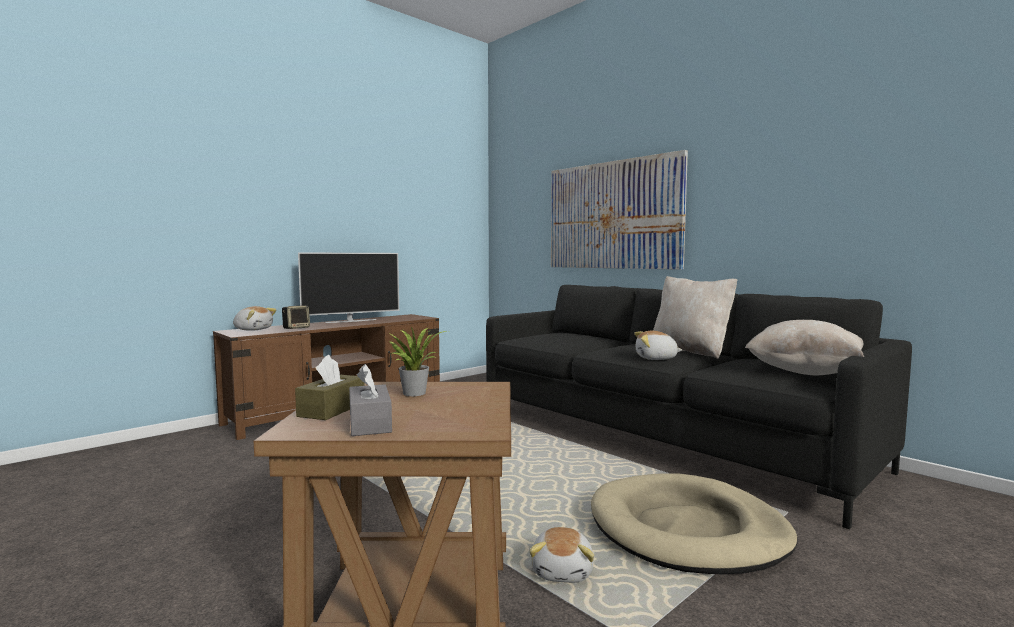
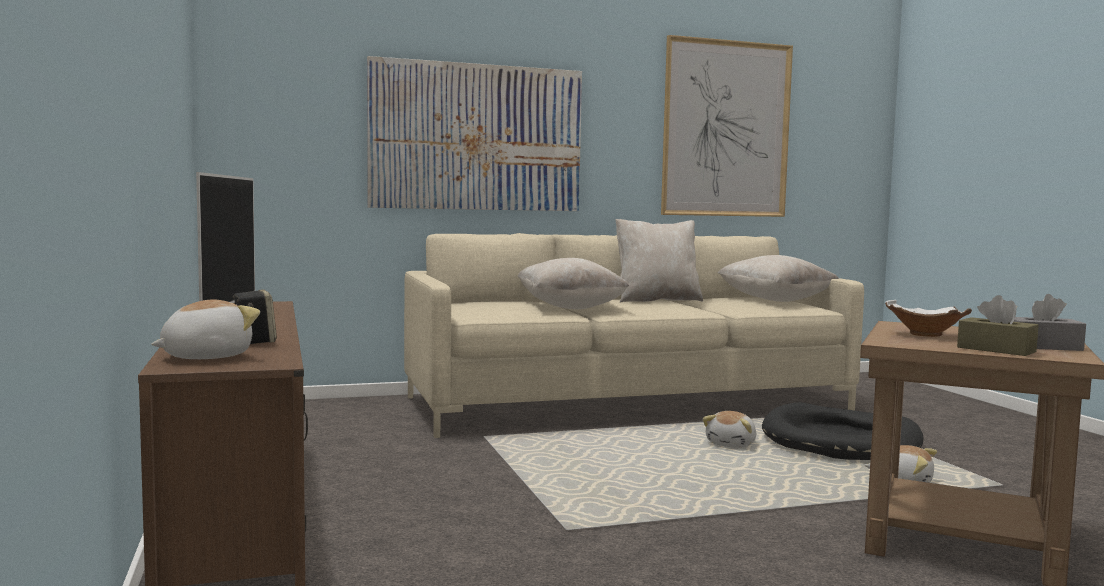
camera: 65 degrees left, 0 degrees up
(414, 392) = (925, 335): potted plant -> white bowl
(596, 345) = (570, 308): none -> beige pillow
(656, 358) = (676, 308): plush toy -> plush toy (732, 444)
(659, 438) = (629, 404): black sofa -> beige sofa
(688, 530) = (841, 441): beige dog bed -> black dog bed
(848, 178) = (726, 129): none -> picture

